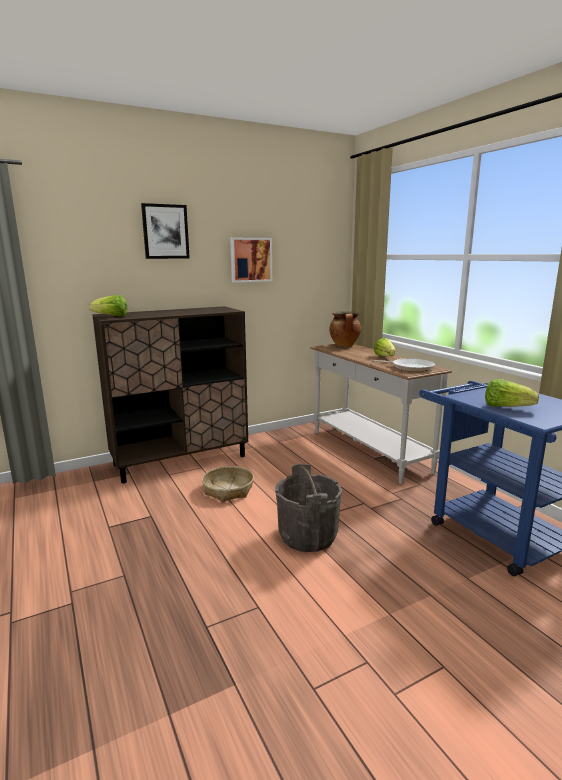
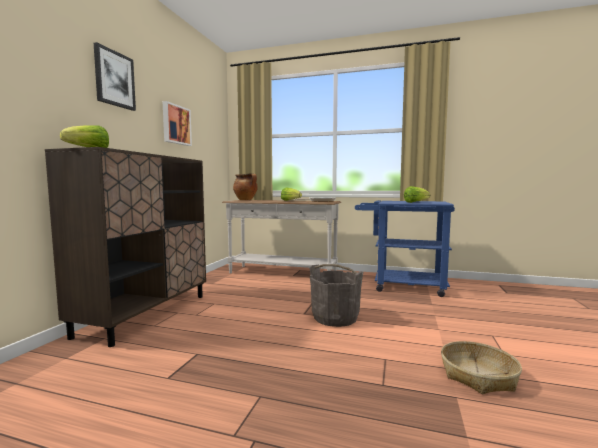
camera: 45 degrees left, 10 degrees down
(228, 490) = (232, 316): basket -> basket (478, 376)

